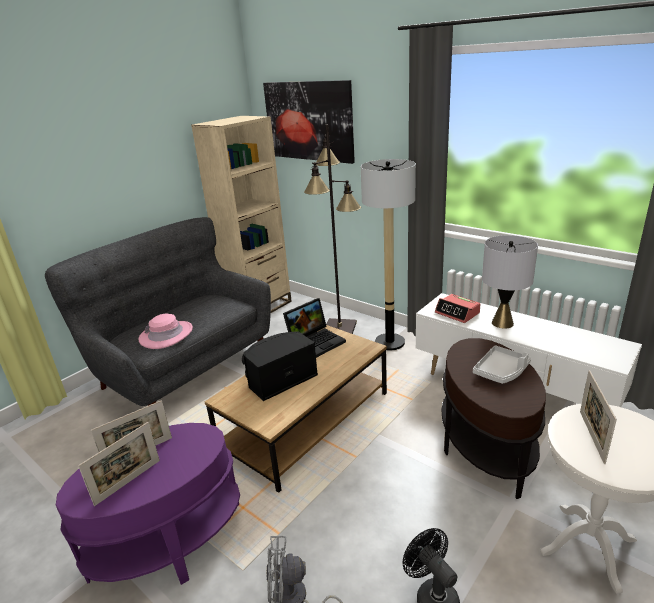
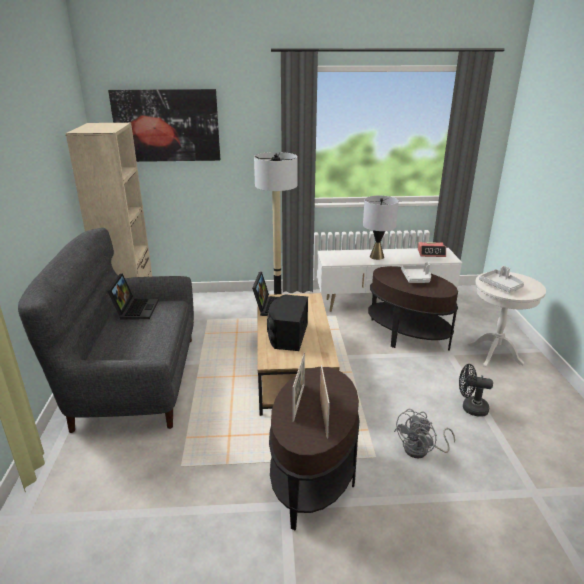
camera: 45 degrees left, 0 degrees up
(166, 335) = (146, 343): pink hat -> none
(169, 544) = (313, 476): purple side table -> brown side table
(207, 301) = (135, 309): none -> laptop
(340, 328) = (229, 306): black floor lamp -> none
(457, 313) = (345, 259): alarm clock -> alarm clock (431, 253)
(591, 436) = (501, 285): picture frame -> grey tray

